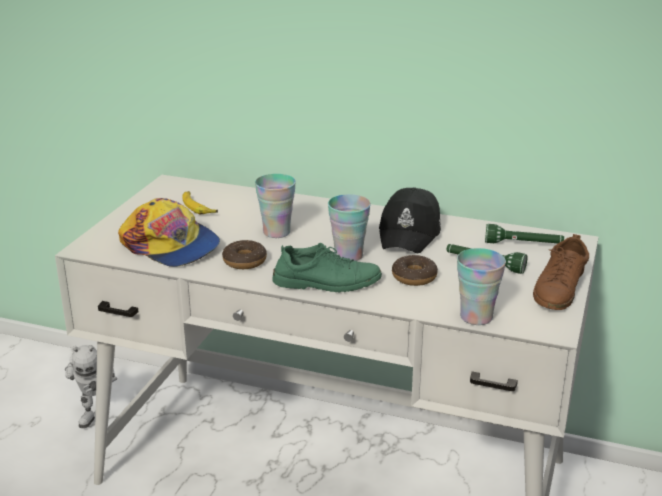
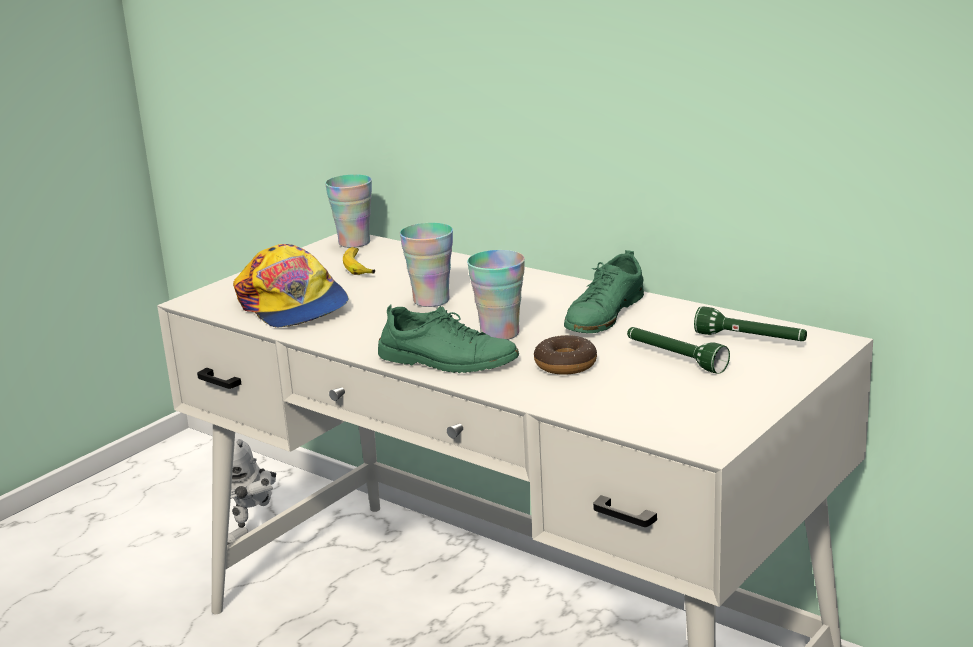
camera: 20 degrees right, 5 degrees down
(244, 261) = (366, 329): donut -> none
(410, 233) = (604, 314): black cap -> green shoe
(476, 317) = (610, 418): cup -> cup (354, 243)
(559, 288) = (758, 396): brown shoe -> none

